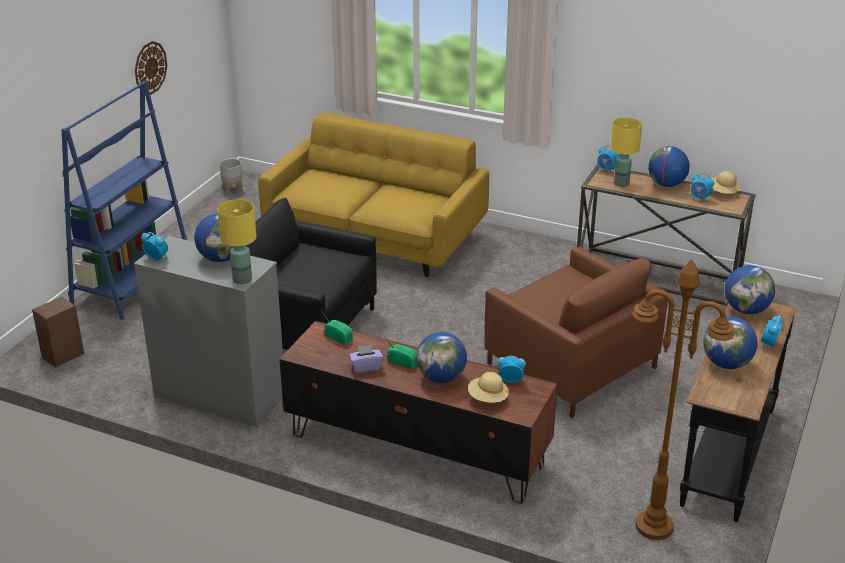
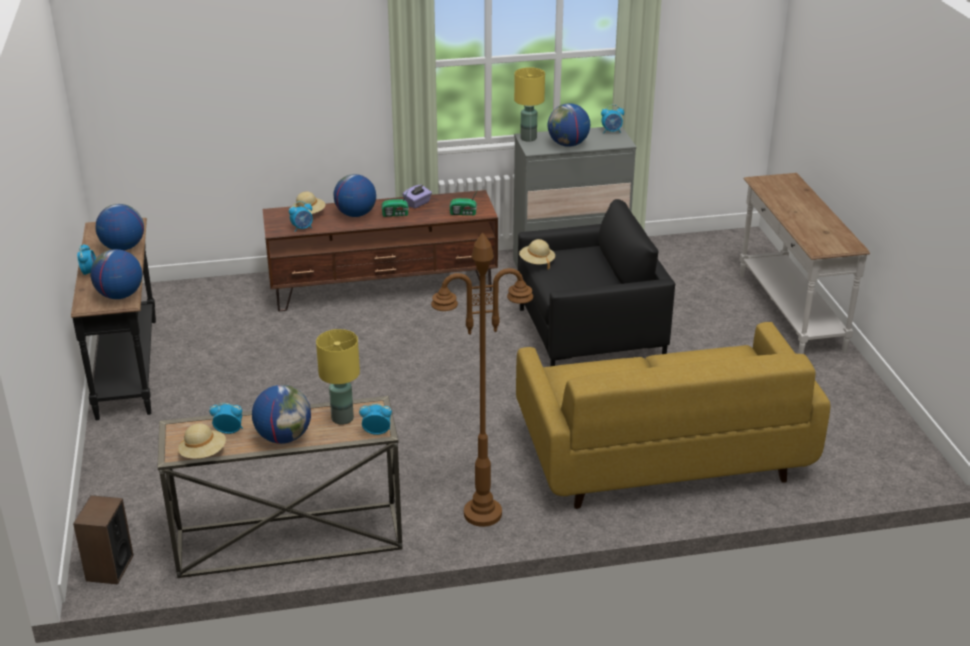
camera: 145 degrees right, 0 degrees up
(63, 355) = (725, 249): speaker -> speaker (109, 568)
(133, 284) = (788, 312): blue bookcase -> white console table
(150, 67) = (917, 186): wall clock -> none
(232, 189) = (914, 450): grey planter -> none
(331, 286) = (537, 262): none -> beige hat
(571, 365) = (313, 392): brown armchair -> none
(655, 526) = (169, 303): brown floor lamp -> brown floor lamp (482, 514)

